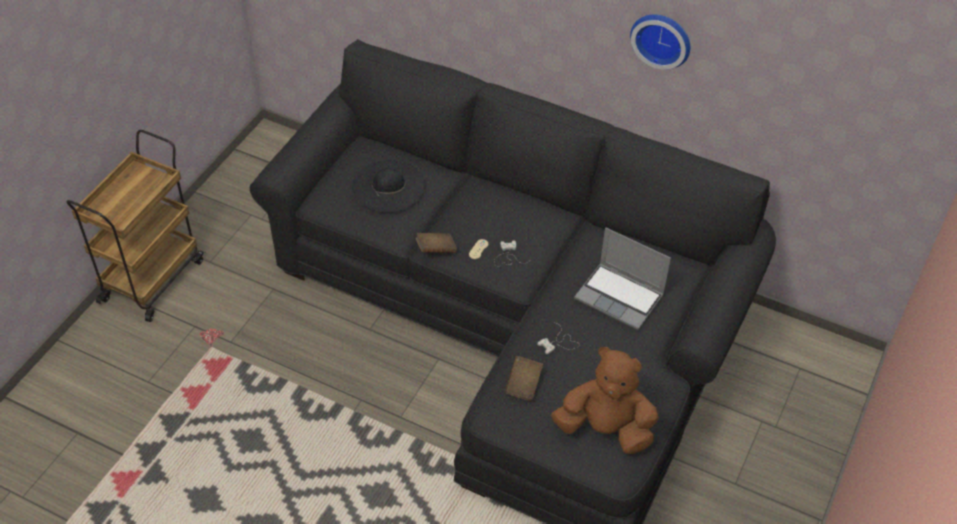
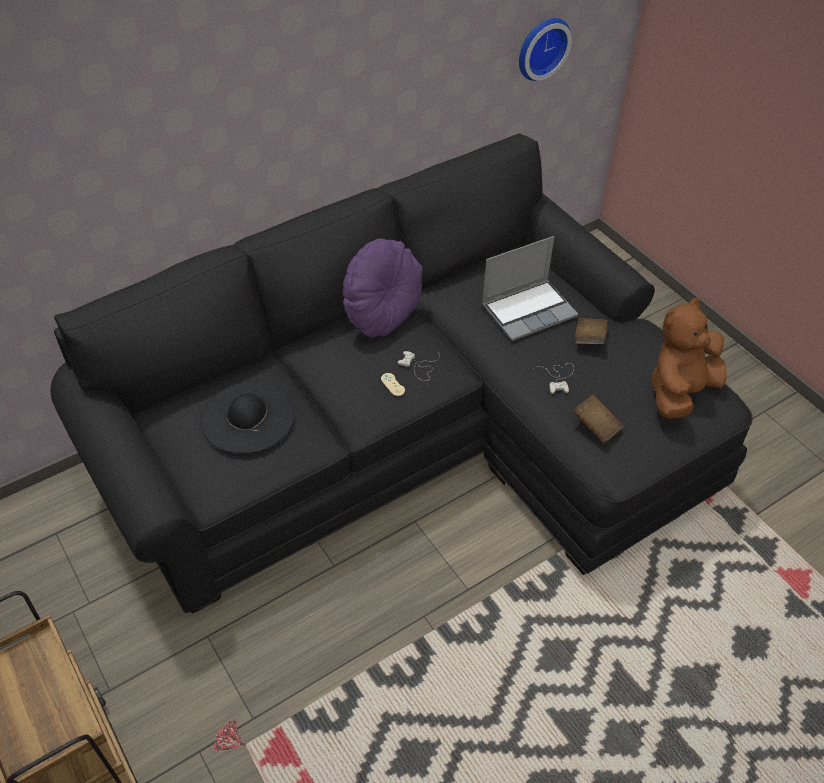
camera: 60 degrees left, 0 degrees up
(436, 250) = (367, 419): brown book -> brown book (589, 339)
(541, 215) = (383, 318): none -> purple pillow
(662, 38) = (389, 58): wall clock -> wall clock (541, 47)

